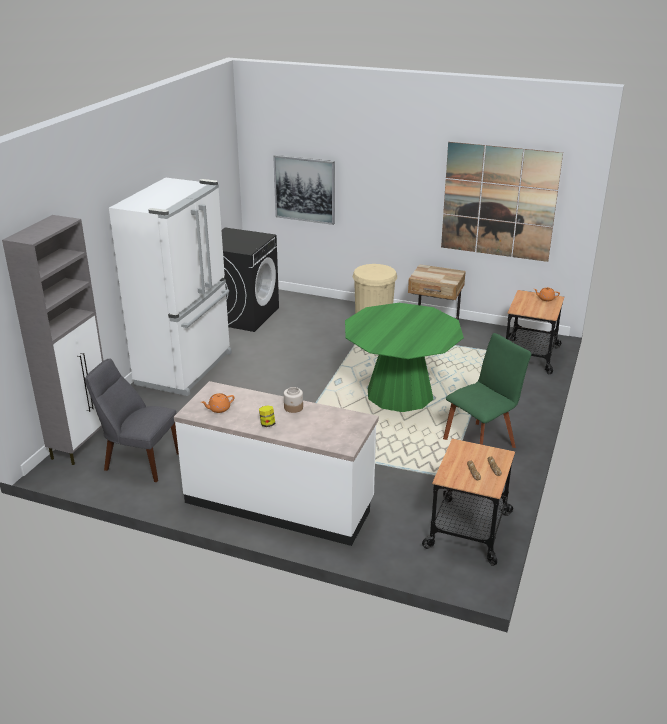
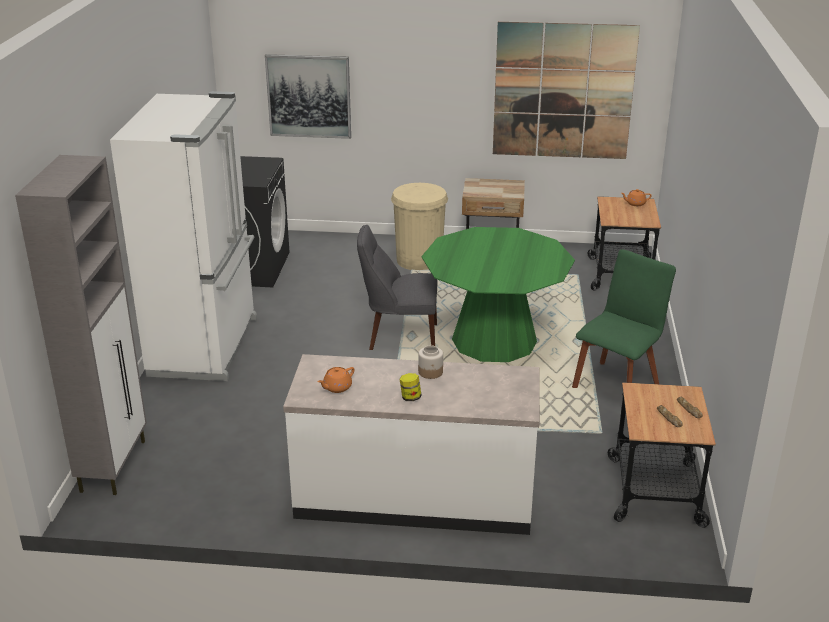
camera: 15 degrees left, 0 degrees up
(139, 461) = (204, 475): grey chair -> grey chair (399, 337)

